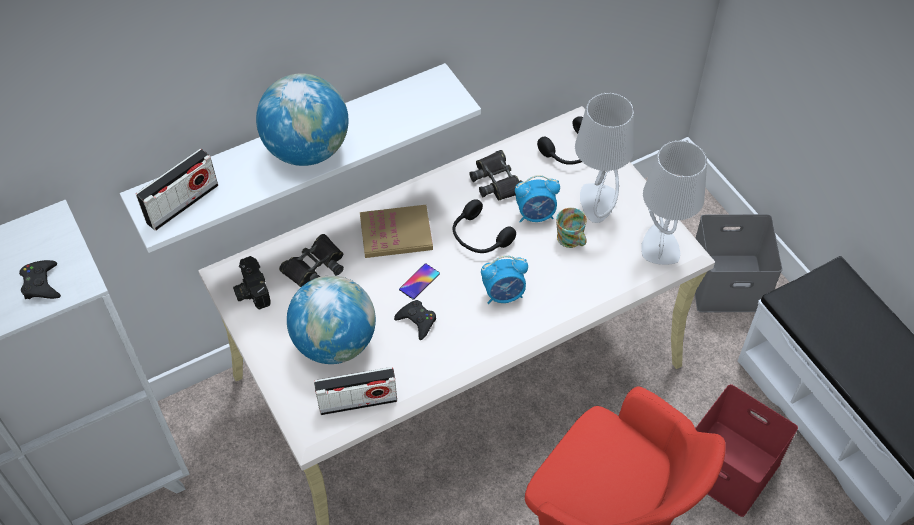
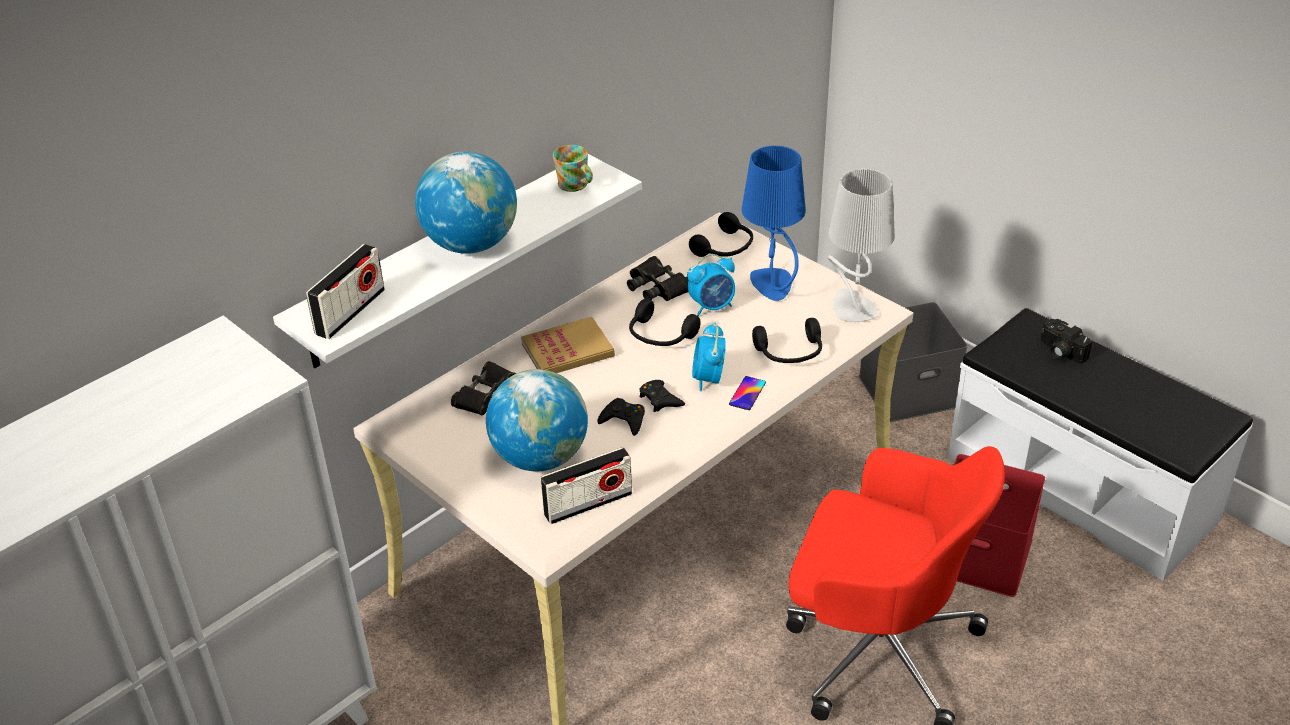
camera: 15 degrees left, 15 degrees down
(41, 284) = (227, 389): black game controller -> black game controller (660, 399)
(250, 290) = (423, 431): camera -> camera (1060, 351)
(419, 281) = (611, 386): phone -> phone (747, 393)
(504, 295) = (708, 379): alarm clock -> alarm clock turned 120 degrees clockwise
(571, 240) = (759, 320): mug -> mug (575, 185)
(585, 284) = (790, 353): none -> black headphones
(598, 203) = (773, 285): grey table lamp -> blue table lamp

